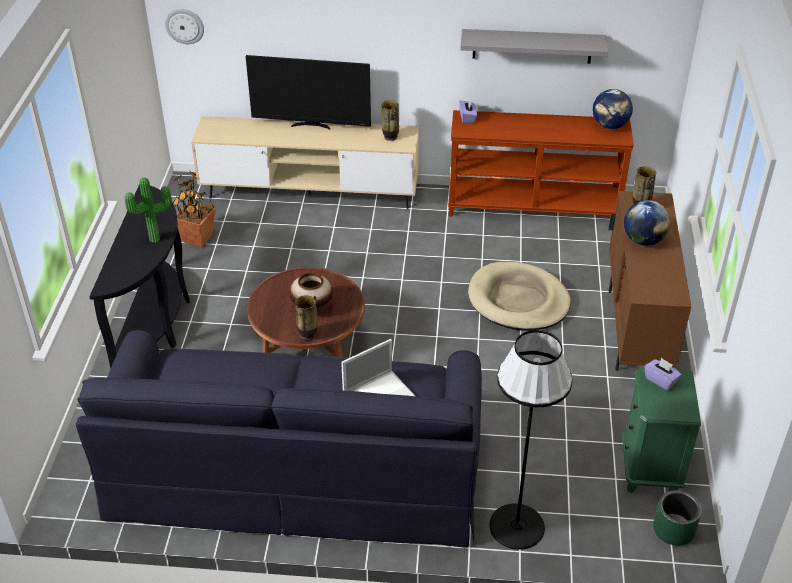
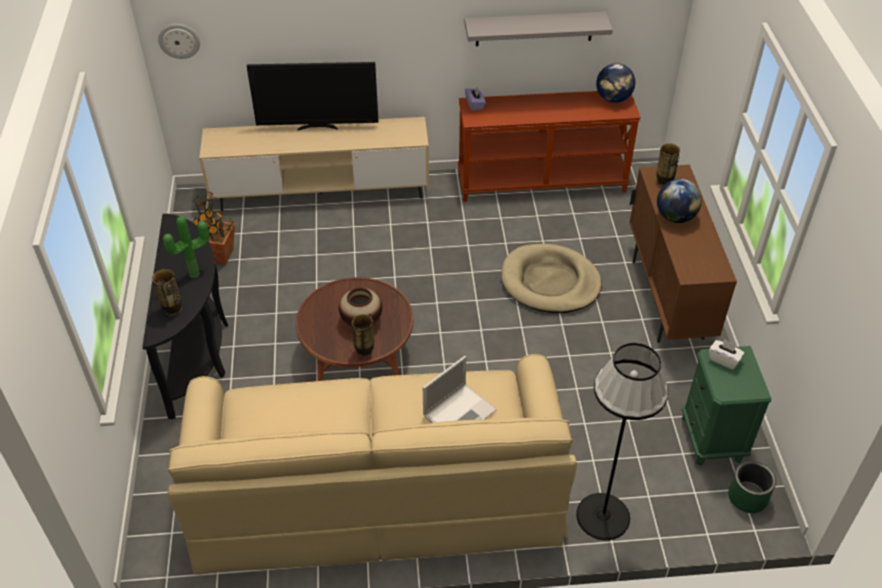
camera: 10 degrees left, 5 degrees up
(295, 472) = (377, 492): black sofa -> beige sofa
(390, 137) = (400, 131): vase -> vase (173, 310)
(661, 380) = (724, 360): purple tissue box -> white tissue box

